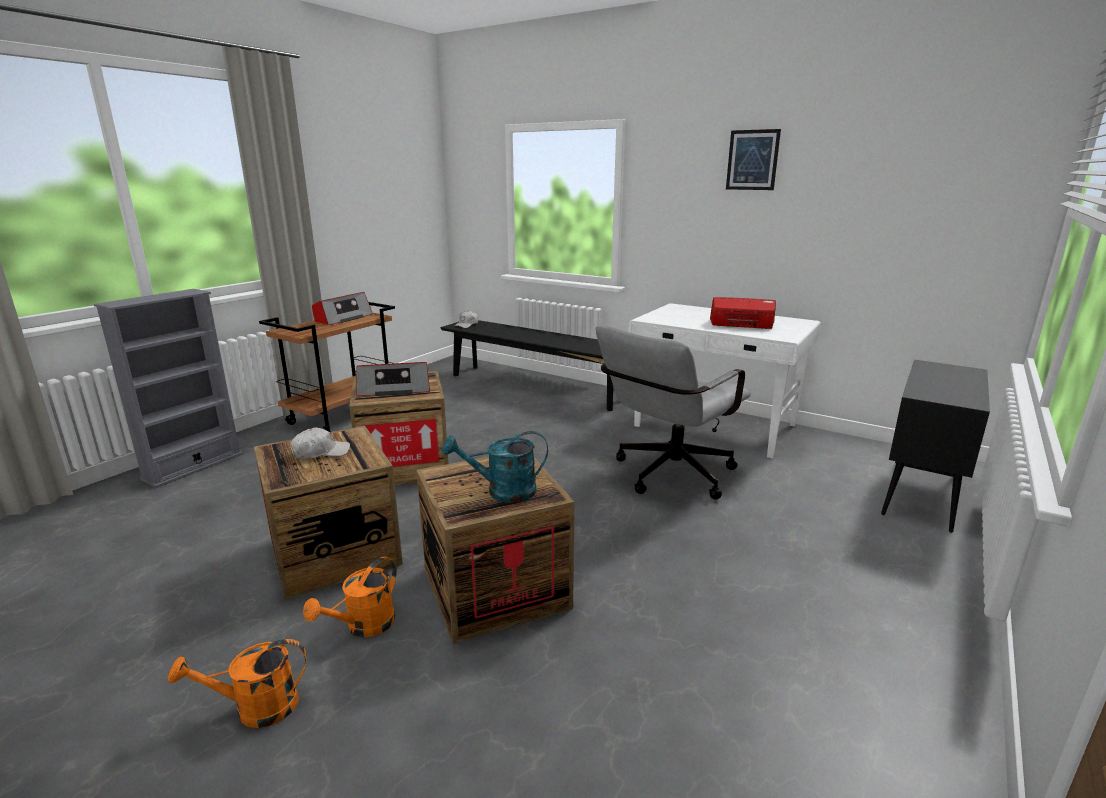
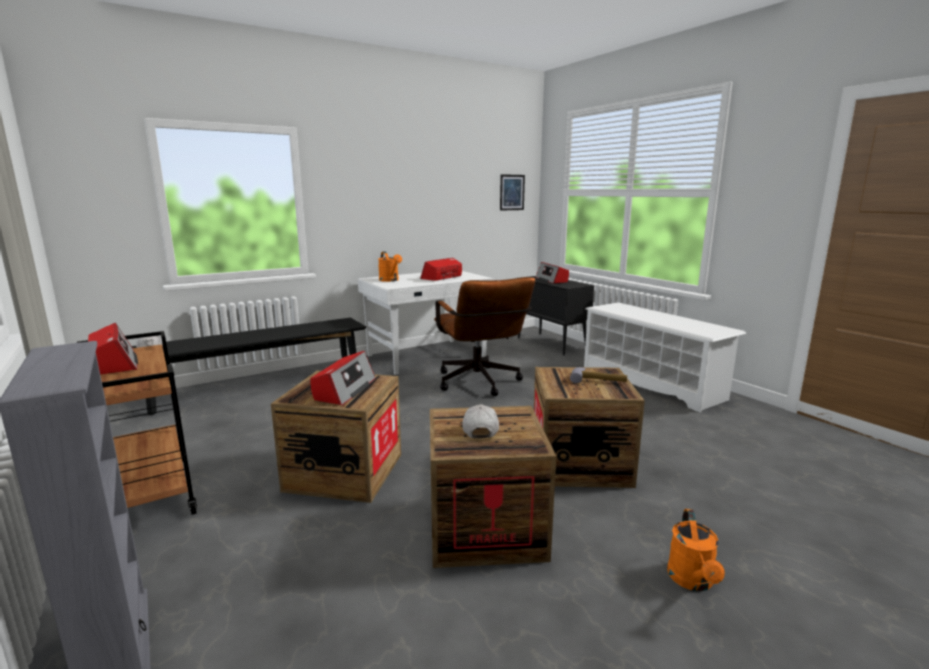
camera: 65 degrees left, 5 degrees down
(364, 627) = (605, 522): orange watering can -> orange watering can (390, 280)
(502, 492) = (598, 380): turquoise watering can -> hammer
(667, 476) = (480, 384): grey office chair -> brown office chair
(752, 160) = (402, 166): picture -> picture (512, 192)
(883, 628) = (651, 383): none -> white shoe rack
(952, 379) = (551, 280): none -> radio

